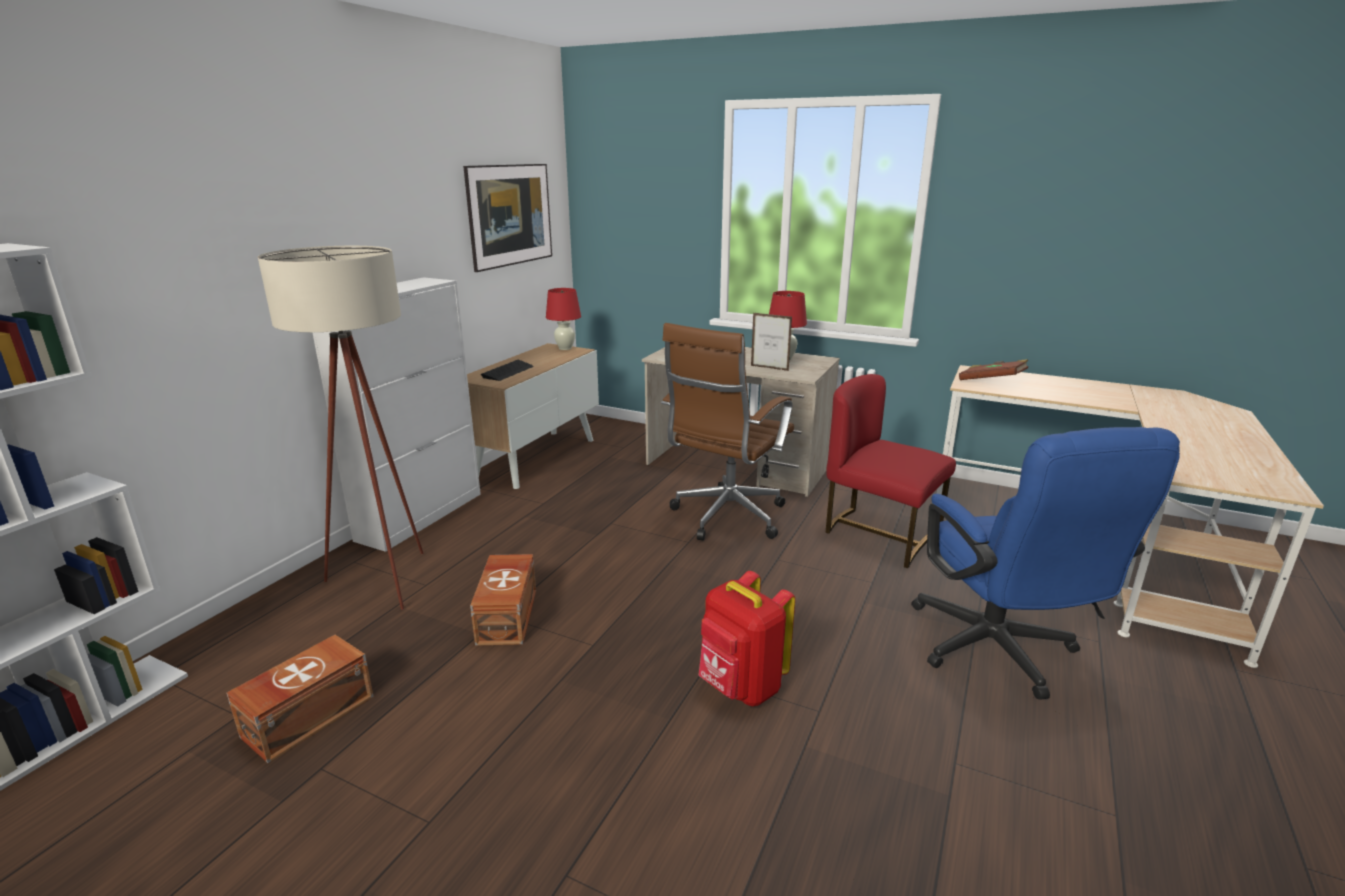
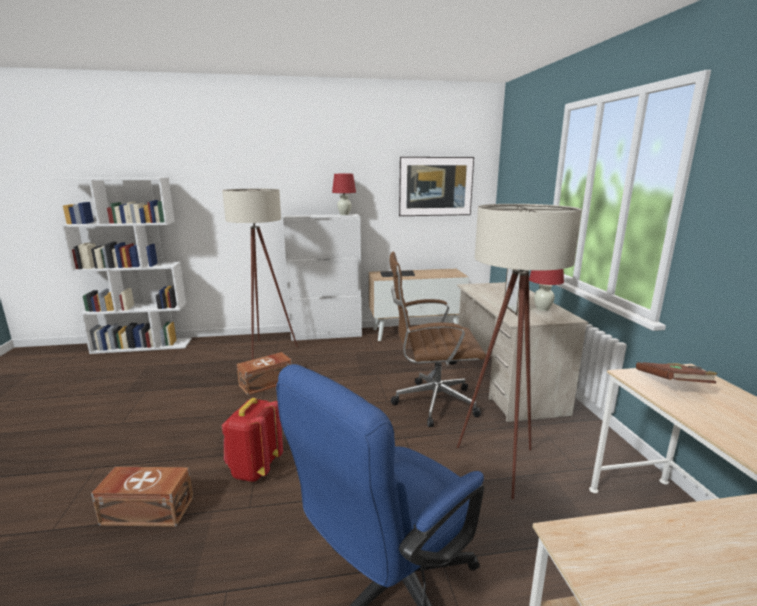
camera: 55 degrees right, 5 degrees down
(306, 716) = (173, 375): brown storage box -> brown storage box (147, 510)
(565, 348) = (455, 272): red table lamp -> red table lamp (344, 214)
(880, 533) = (501, 471): red chair -> beige floor lamp

